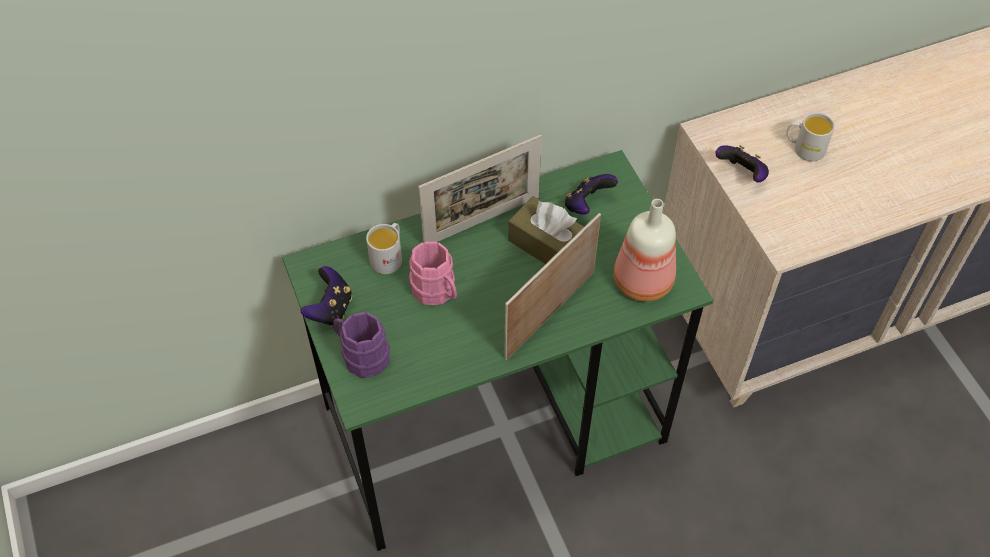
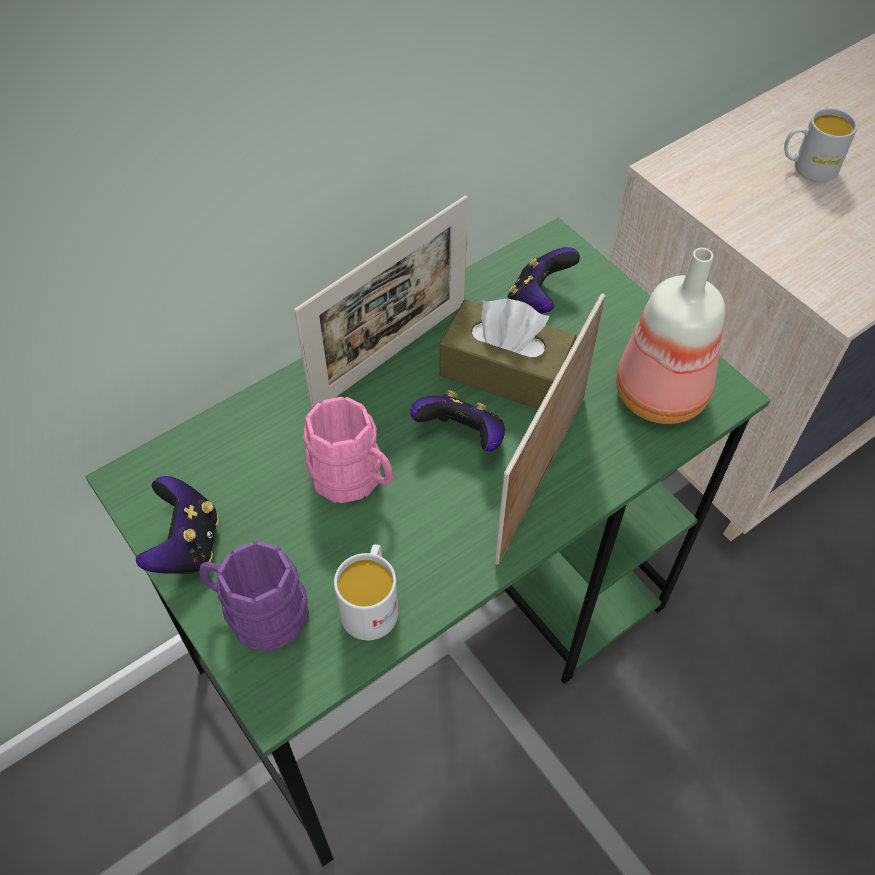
camera: 15 degrees left, 0 degrees up
(389, 257) = (261, 439): white mug -> white mug (371, 603)
(742, 174) = (741, 216): game controller -> game controller (462, 437)

